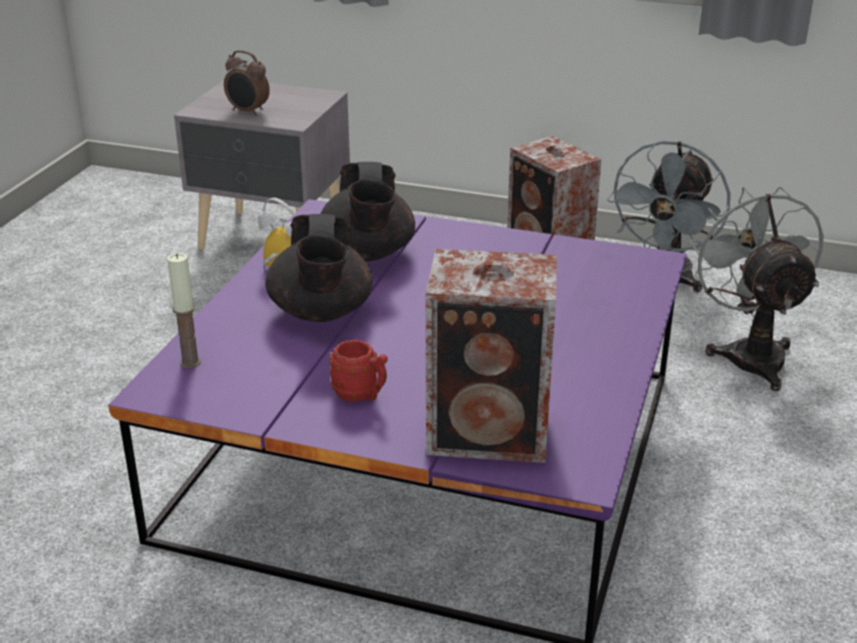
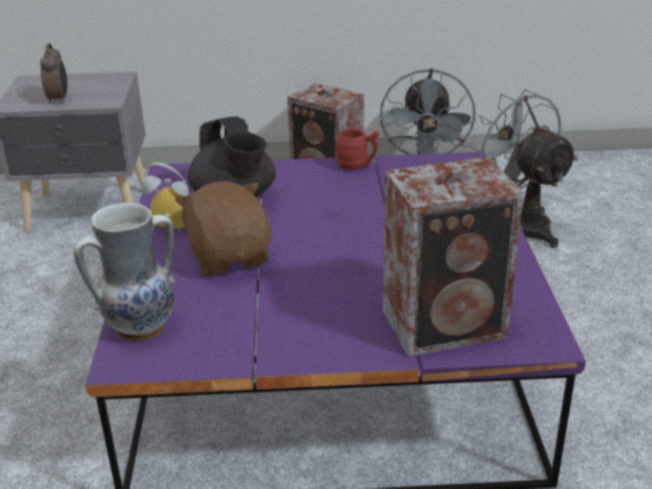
camera: 20 degrees left, 0 degrees up
(190, 362) = (140, 326): candle -> vase
(248, 112) = (59, 99): alarm clock -> alarm clock turned 105 degrees counterclockwise
(321, 313) = (230, 257): black teapot -> brown plush toy
(361, 395) = (316, 319): red mug -> red mug (357, 166)

